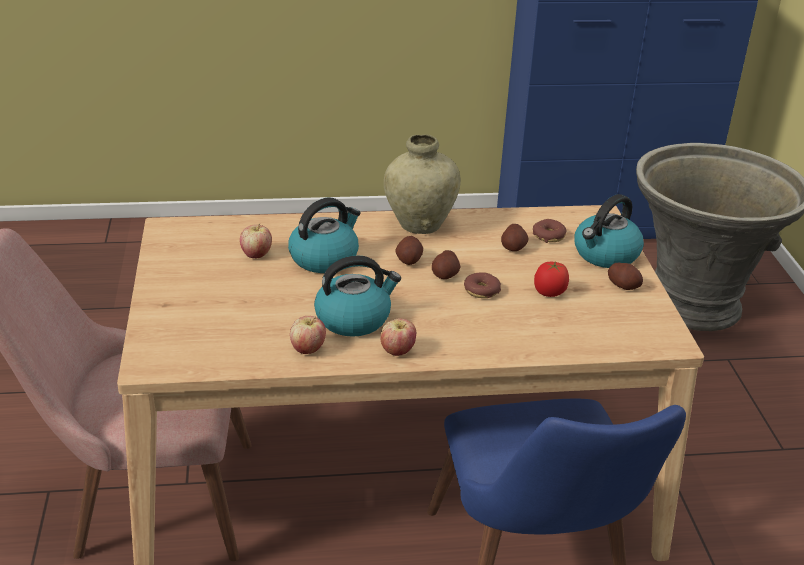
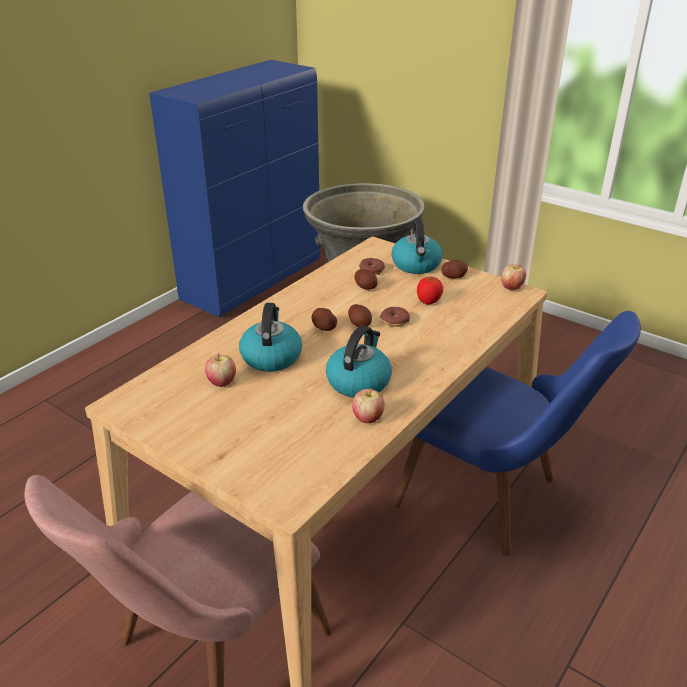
camera: 45 degrees left, 0 degrees up
(397, 351) = (417, 384): apple -> apple (511, 287)
(420, 224) = (290, 303): beige vase -> none

